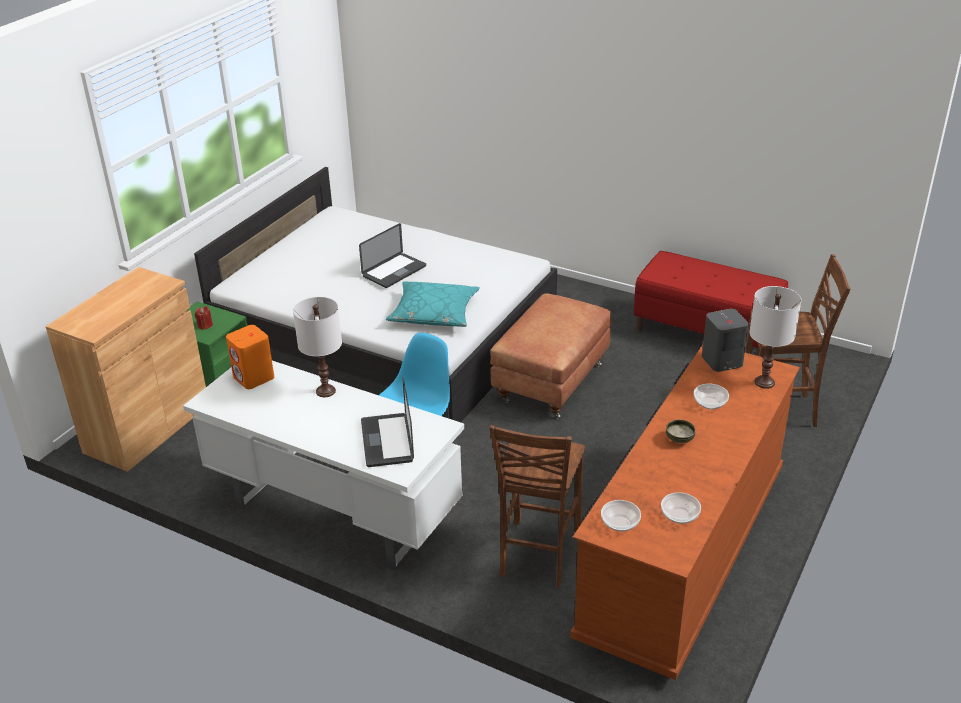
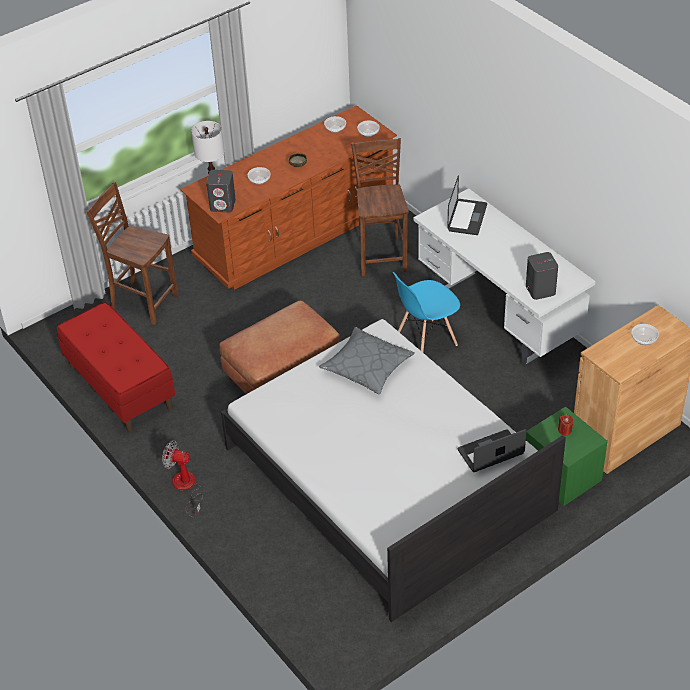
camera: 155 degrees left, 10 degrees up
(112, 305) = (643, 340): none -> bowl
(254, 378) = (540, 290): orange speaker -> grey speaker
(326, 391) = (492, 264): white table lamp -> none
(394, 271) = (375, 428): laptop -> laptop (490, 452)
(434, 313) = (367, 367): turquoise pillow -> grey pillow
(537, 555) = (382, 256): brown chair -> brown chair turned 45 degrees counterclockwise
(564, 284) = (186, 488): none -> fan

